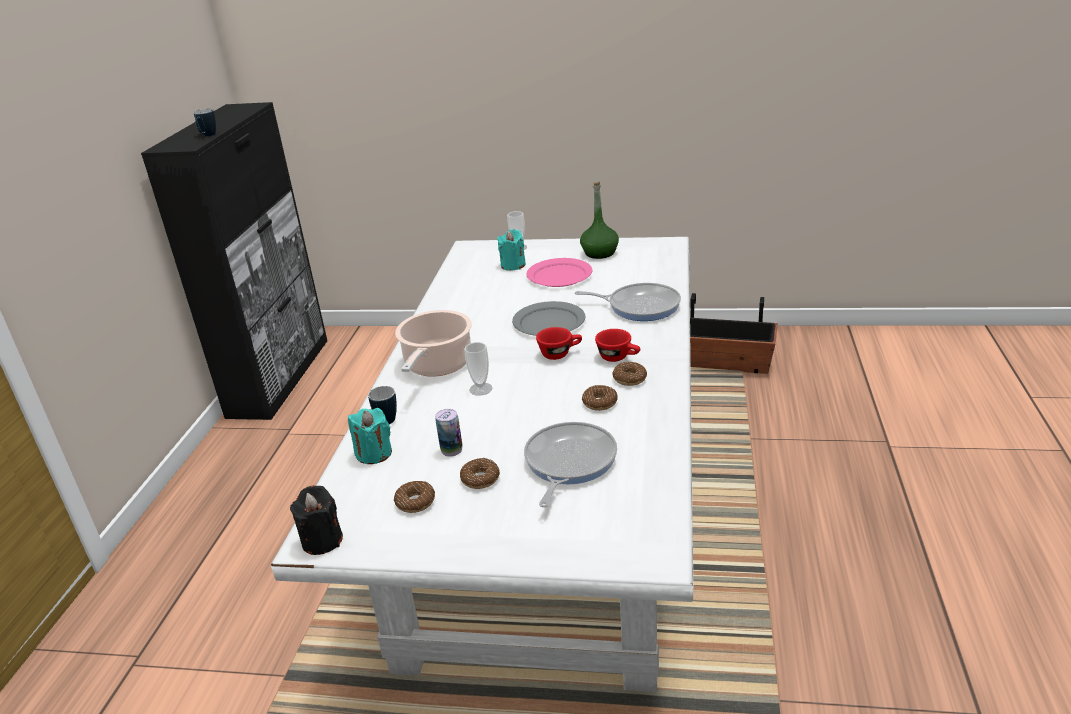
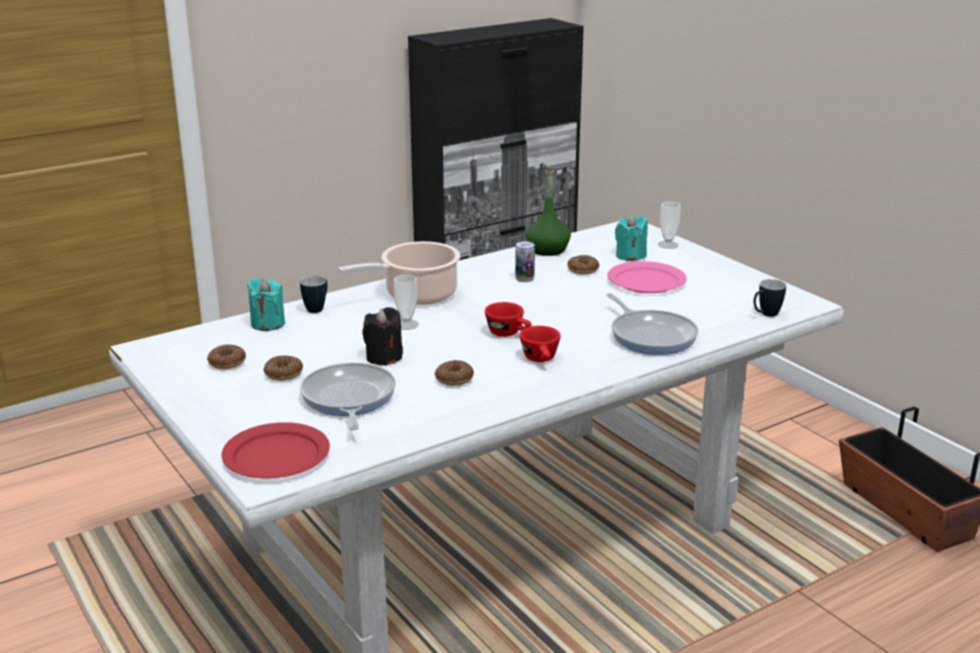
camera: 45 degrees right, 5 degrees down
(207, 136) = (472, 37): mug -> mug (765, 315)
(322, 540) = (149, 351): black candle -> black candle (384, 357)
(451, 450) = (307, 348): can -> can (524, 278)
(548, 322) = (553, 309): grey plate -> none
(568, 463) = (348, 399): frying pan -> frying pan turned 75 degrees counterclockwise
(599, 253) = (724, 281): green bottle -> green bottle (547, 250)
(621, 534) = (277, 456): none -> red plate
(629, 379) = (512, 377): donut -> donut (583, 270)

